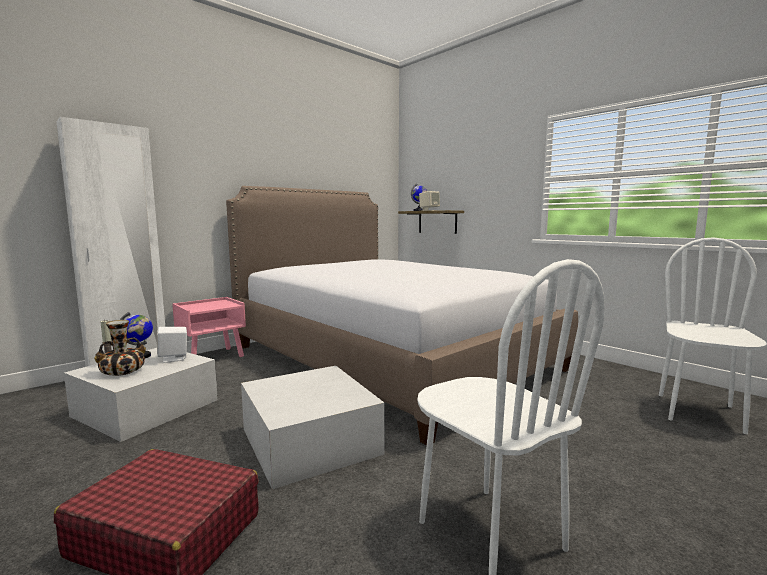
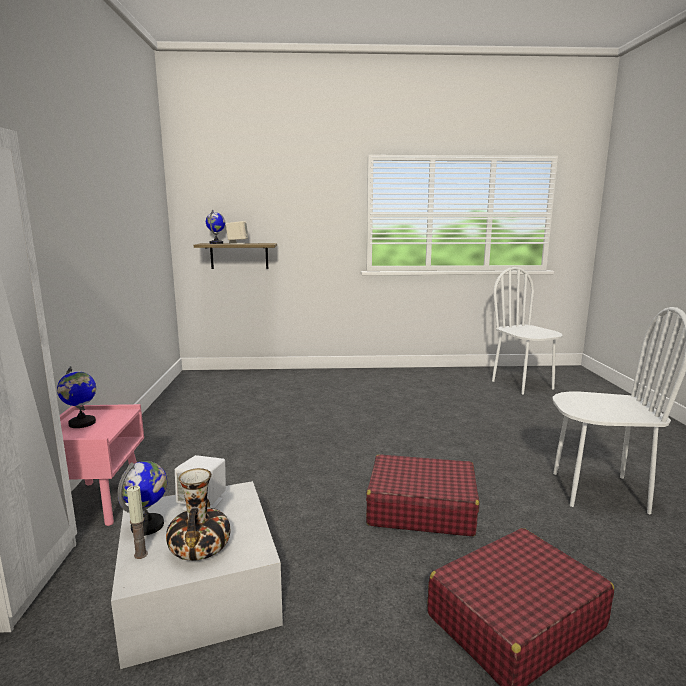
camera: 50 degrees left, 5 degrees up
(208, 304) = (82, 423): none -> globe
(310, 441) = (420, 508): white storage box -> red suitcase
(389, 357) = (297, 418): bed -> none

